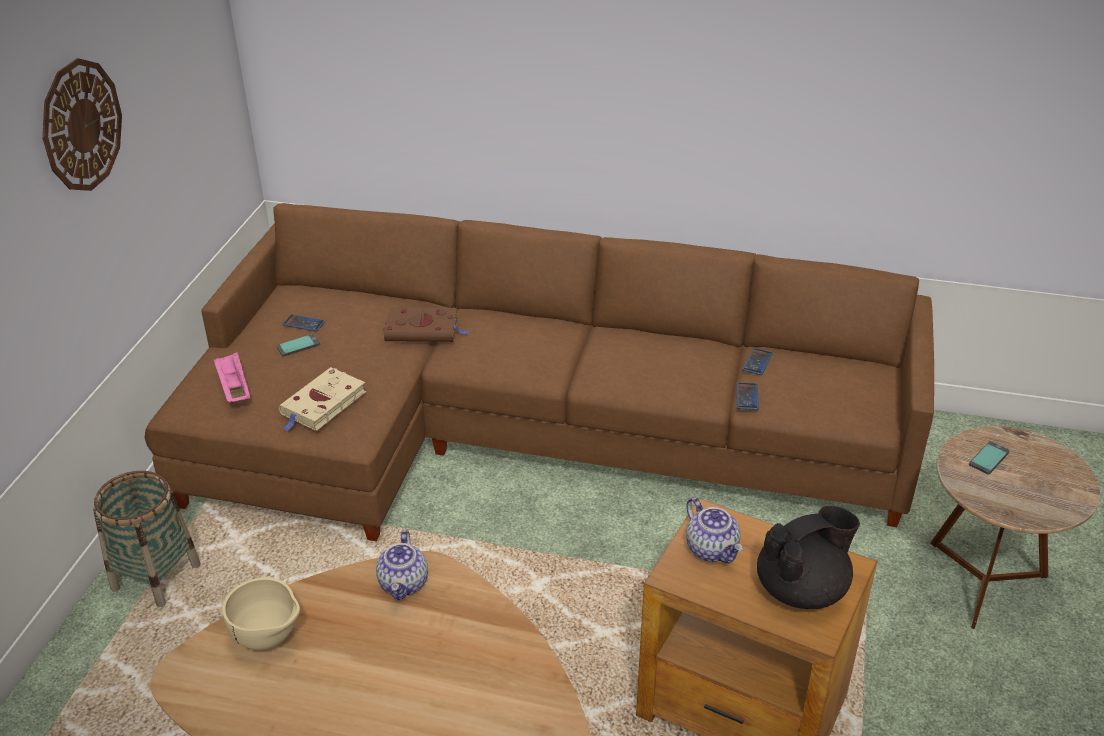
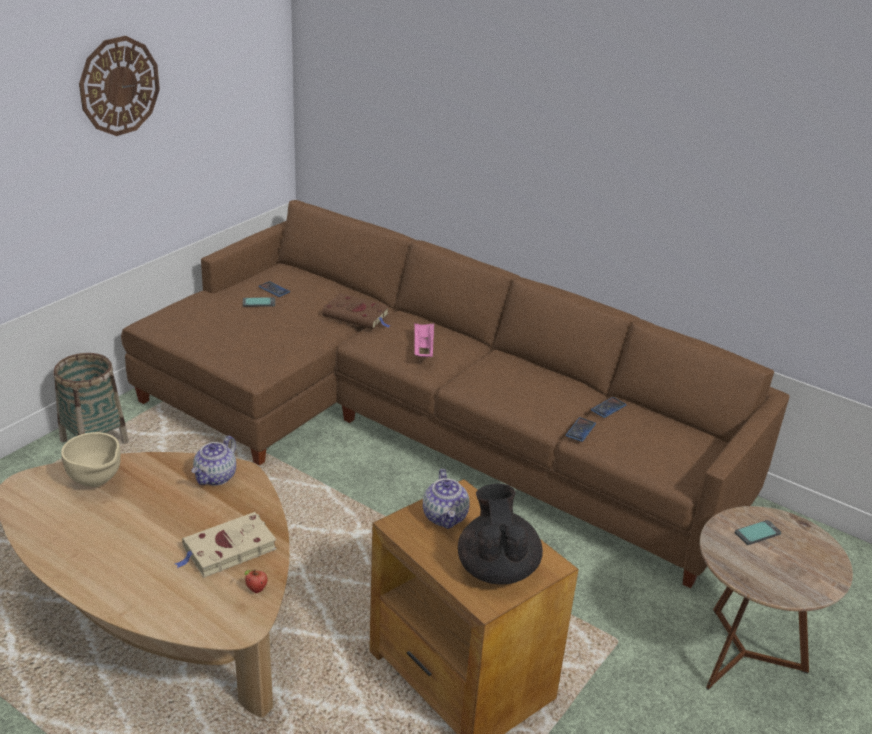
camera: 20 degrees right, 5 degrees down
(234, 388) = (194, 317): pink tray -> pink tray (423, 349)
(322, 404) = (246, 344): beige book -> beige book (227, 550)
(546, 704) = (256, 590): none -> apple
(802, 589) = (497, 568): black teapot -> black teapot turned 90 degrees counterclockwise

